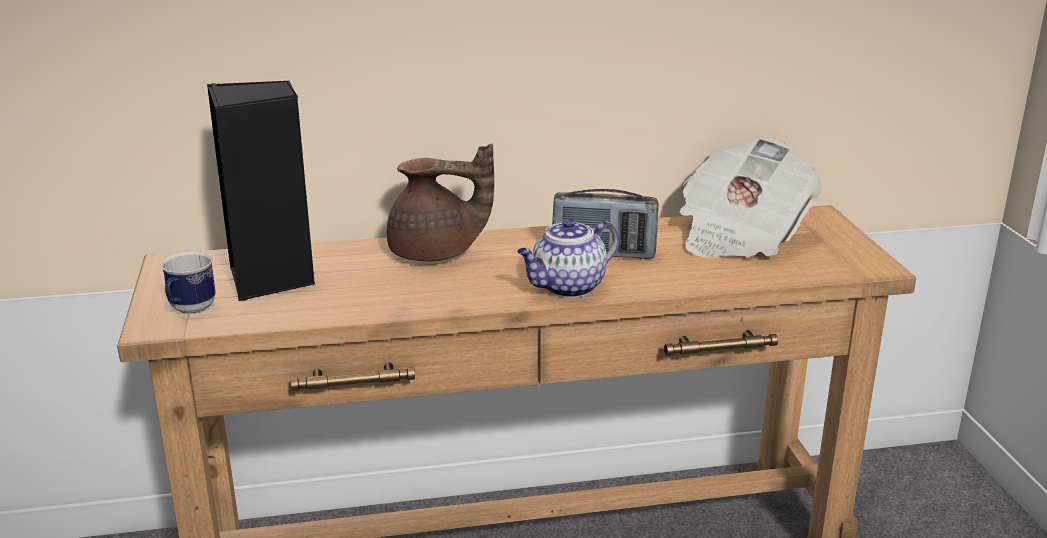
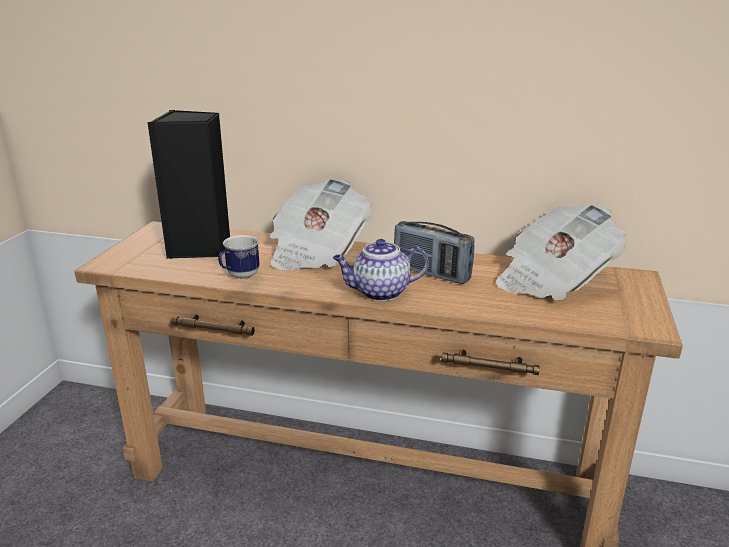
camera: 25 degrees right, 0 degrees up
(189, 311) = (133, 258): mug -> mug (239, 276)
(436, 253) = (316, 252): brown teapot -> newspaper

